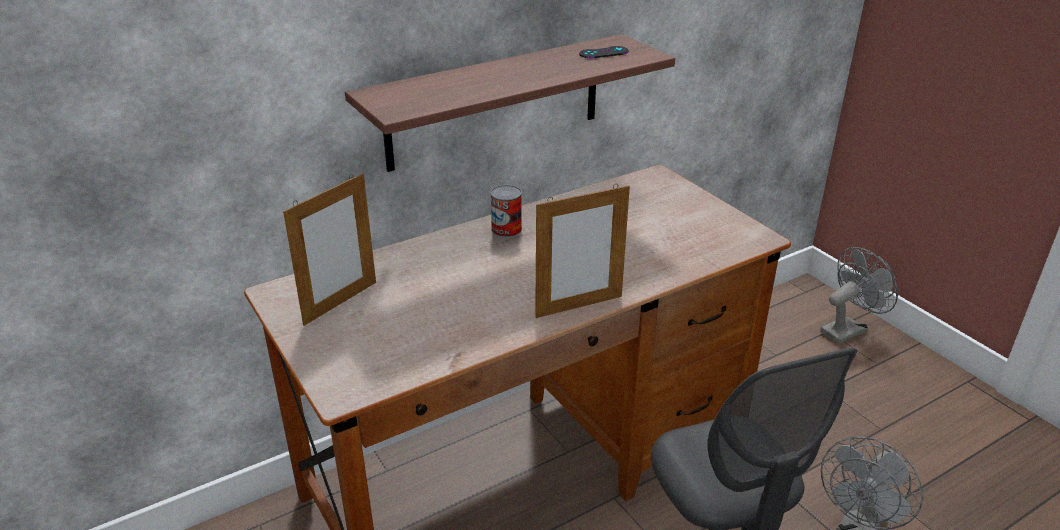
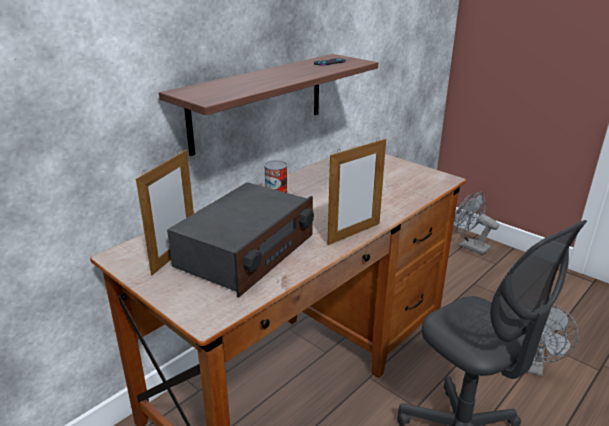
camera: 15 degrees left, 5 degrees down
(428, 311) = (246, 252): none -> radio
(847, 329) = (469, 246): grey fan -> grey fan turned 90 degrees counterclockwise

